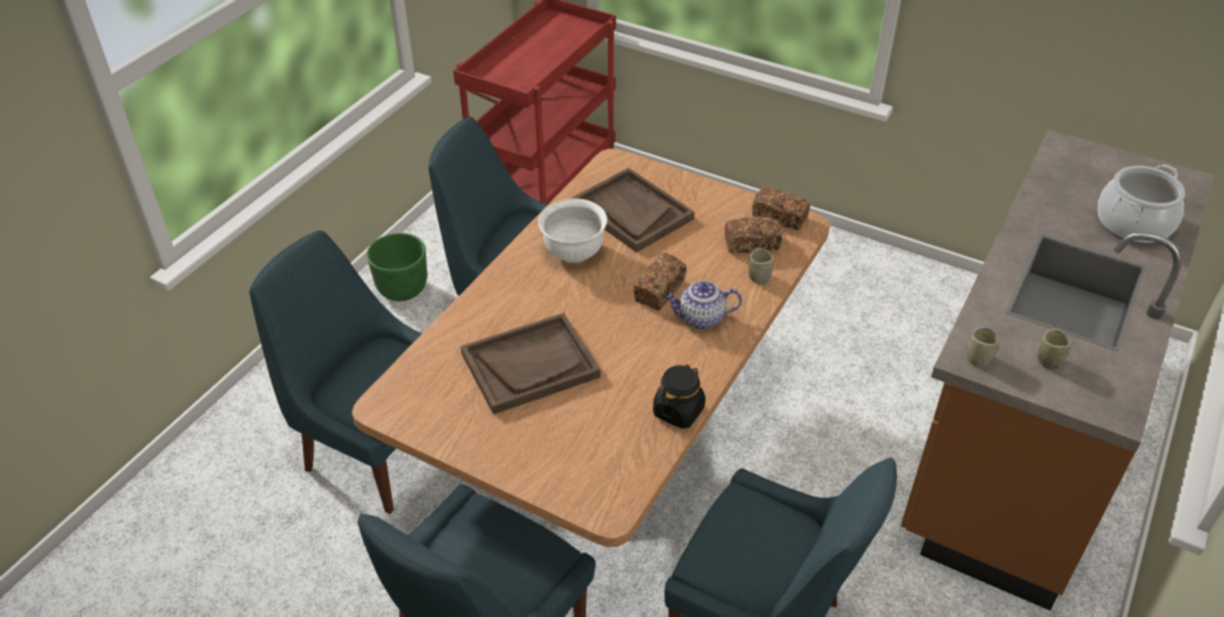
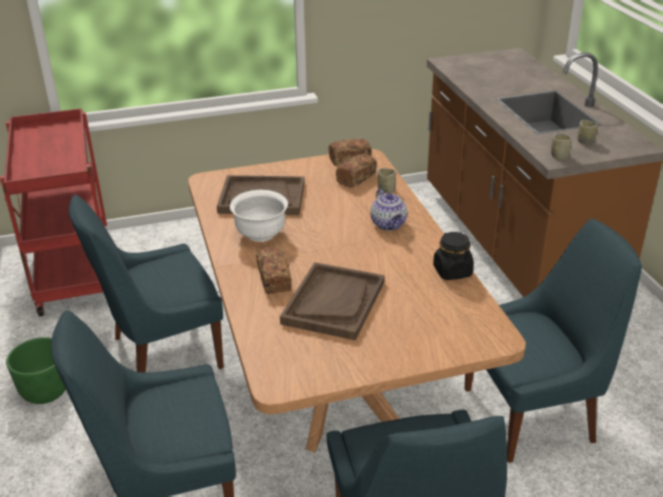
camera: 45 degrees left, 10 degrees down
(660, 291) = (344, 225): bread -> bread (274, 279)
(700, 319) = (389, 225): teapot -> teapot turned 60 degrees counterclockwise
(1133, 224) = (524, 77): cooking pot -> none

